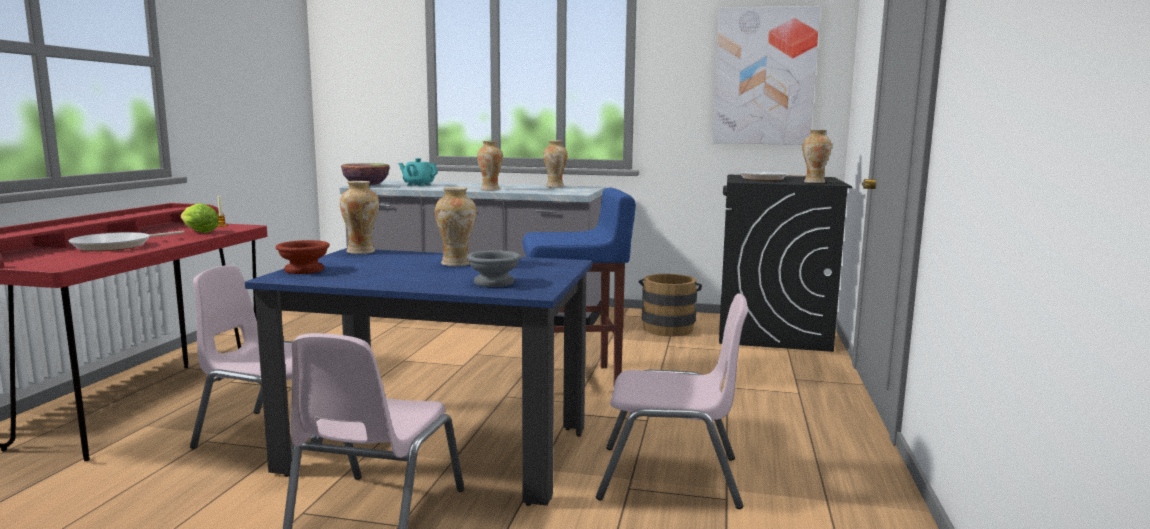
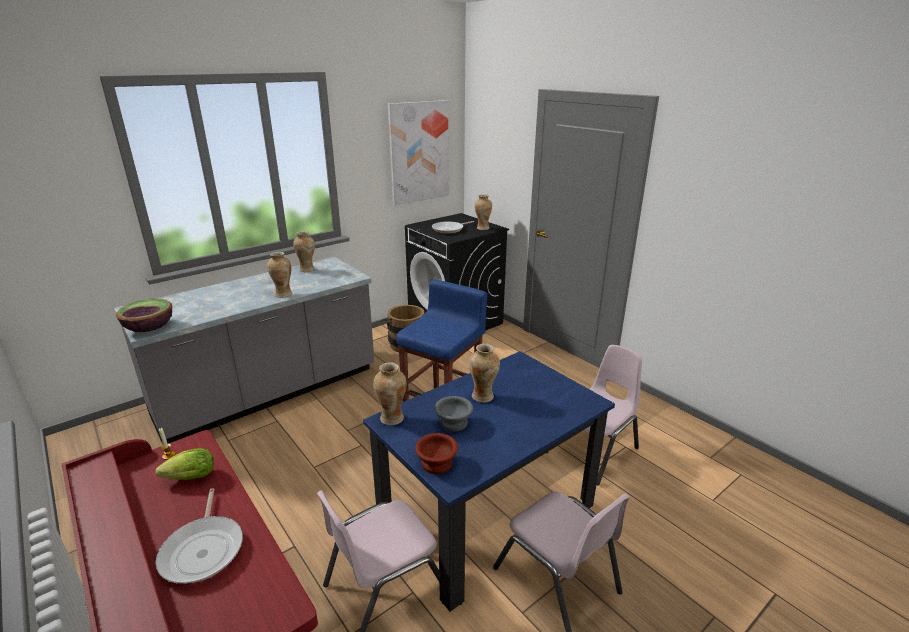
camera: 50 degrees left, 15 degrees up
(418, 185) = (193, 307): turquoise teapot -> none
(495, 282) = (554, 403): grey bowl -> grey bowl (453, 422)

